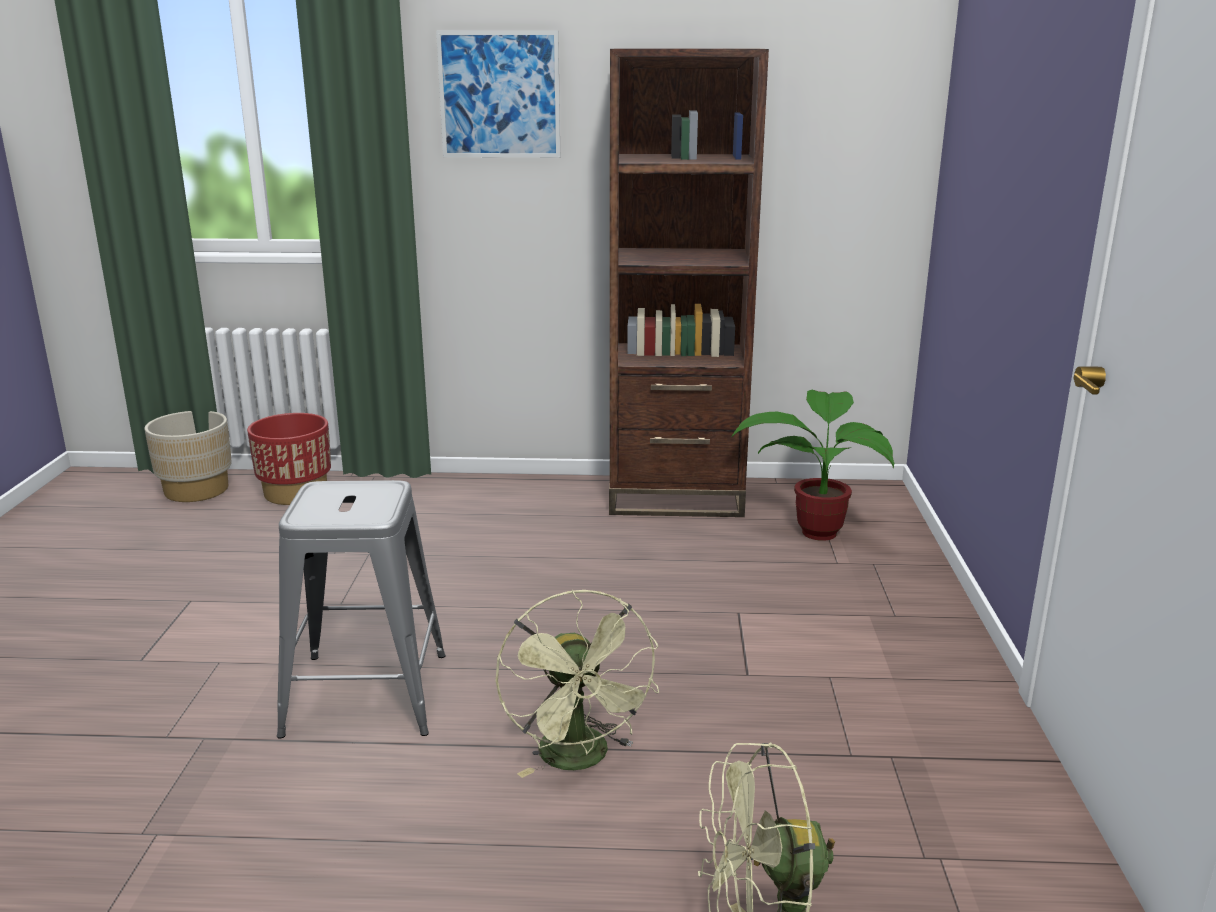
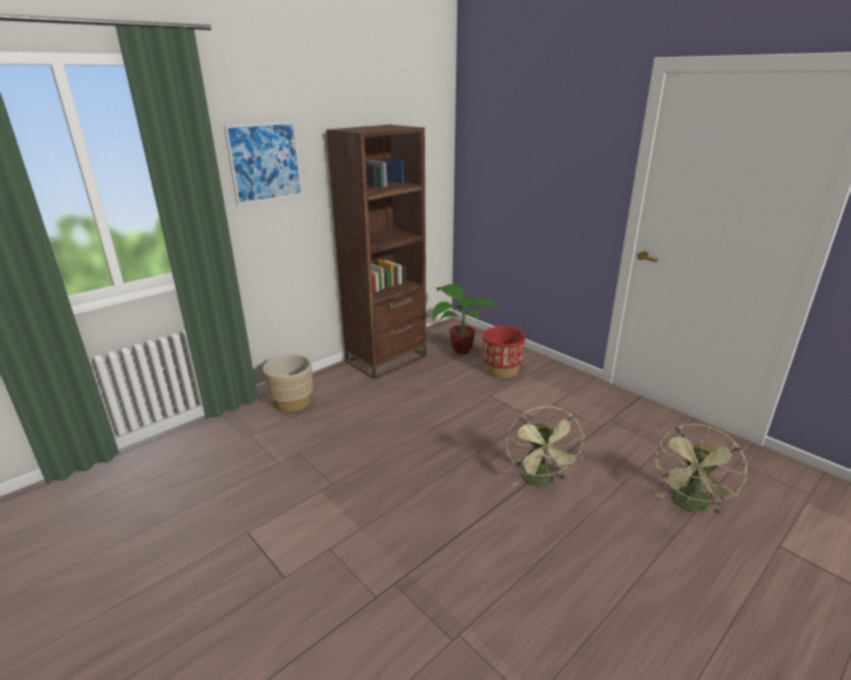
camera: 45 degrees left, 5 degrees up
(196, 490) = (115, 475): beige planter -> beige planter (292, 402)
(296, 493) = (190, 444): red planter -> red planter (501, 370)
(365, 693) = (423, 513): grey stool -> none
(580, 759) = (540, 482): green fan -> green fan turned 60 degrees clockwise

